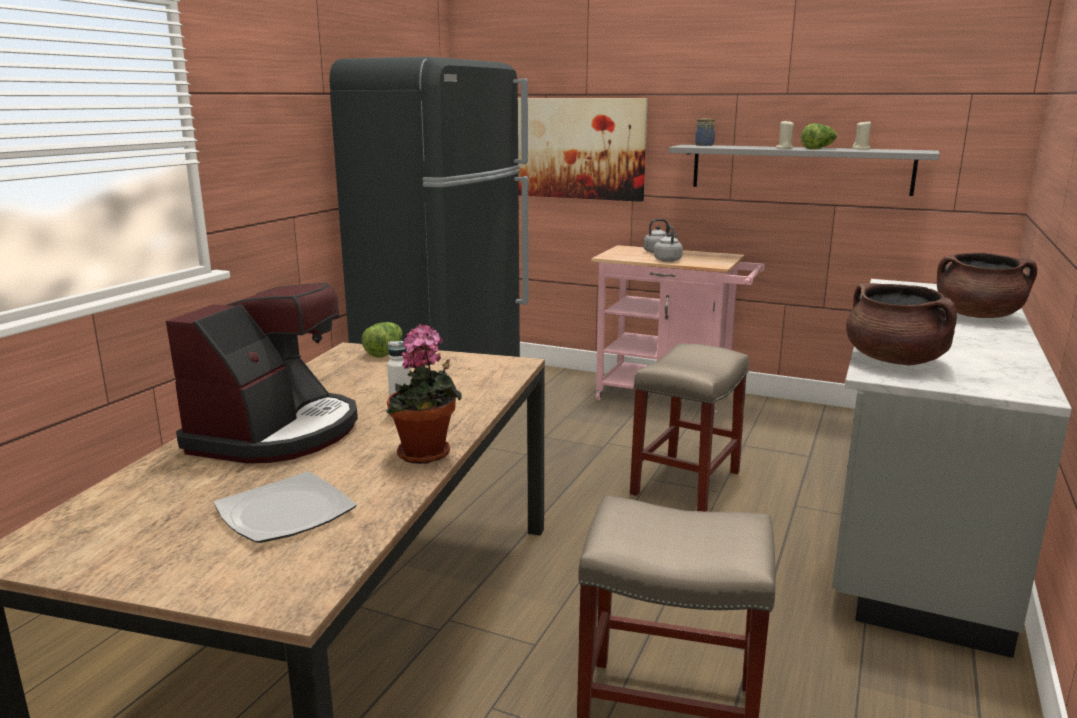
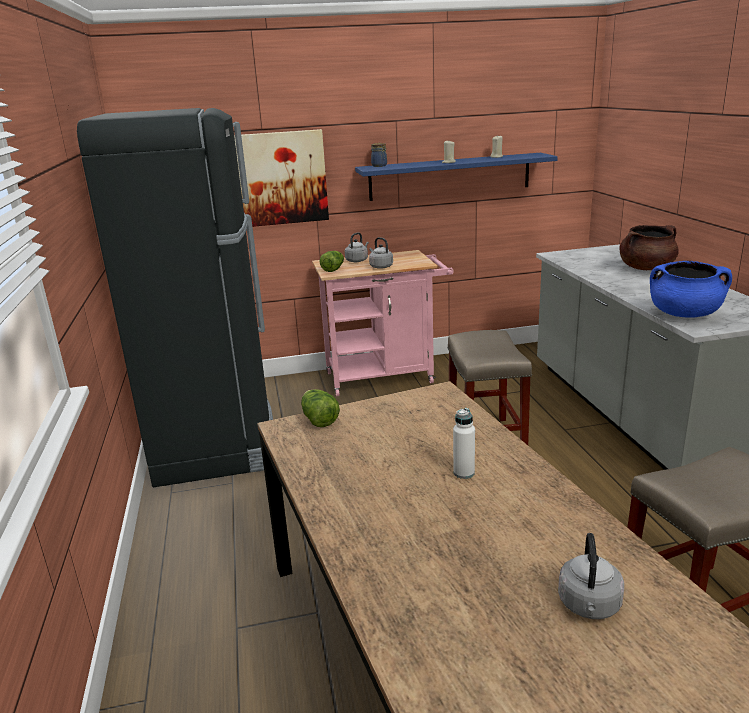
camera: 35 degrees left, 5 degrees up
(276, 433) = (412, 537): coffee machine -> none
(285, 513) = (589, 606): plate -> grey kettle
(426, 455) = (561, 501): potted plant -> none
(799, 169) = (450, 176): grey shelf -> blue shelf
(818, 148) = (471, 160): lettuce -> lettuce (333, 269)
(895, 360) = (684, 314): brown cooking pot -> blue cooking pot

